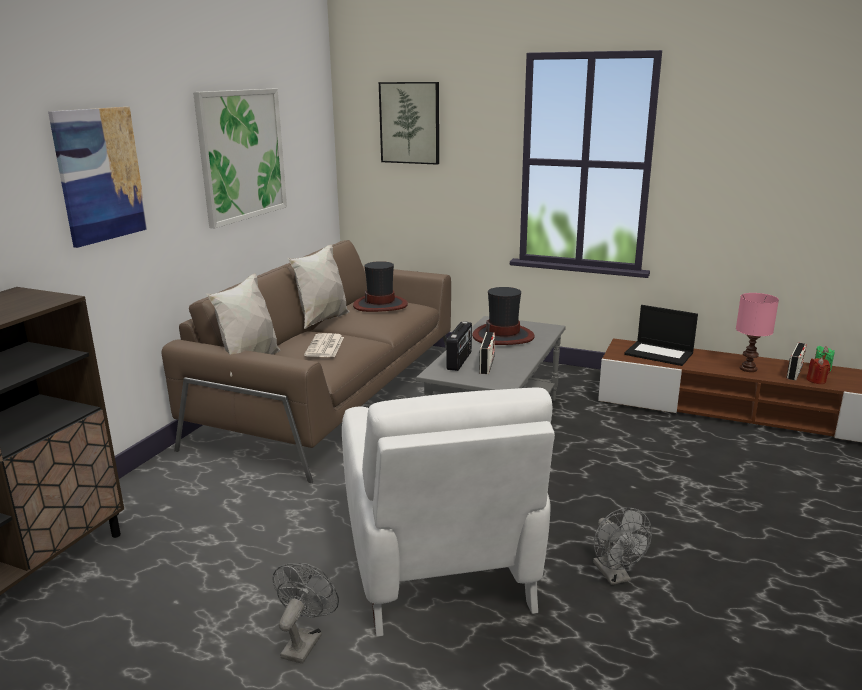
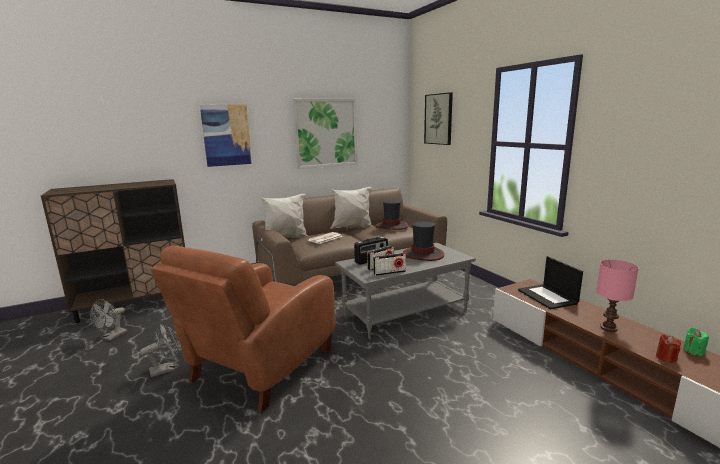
camera: 40 degrees right, 5 degrees down
(440, 568) = (260, 368): white armchair -> brown armchair
(615, 576) = (329, 419): grey fan -> grey fan (112, 337)
(794, 372) = (654, 344): radio -> radio (389, 272)

